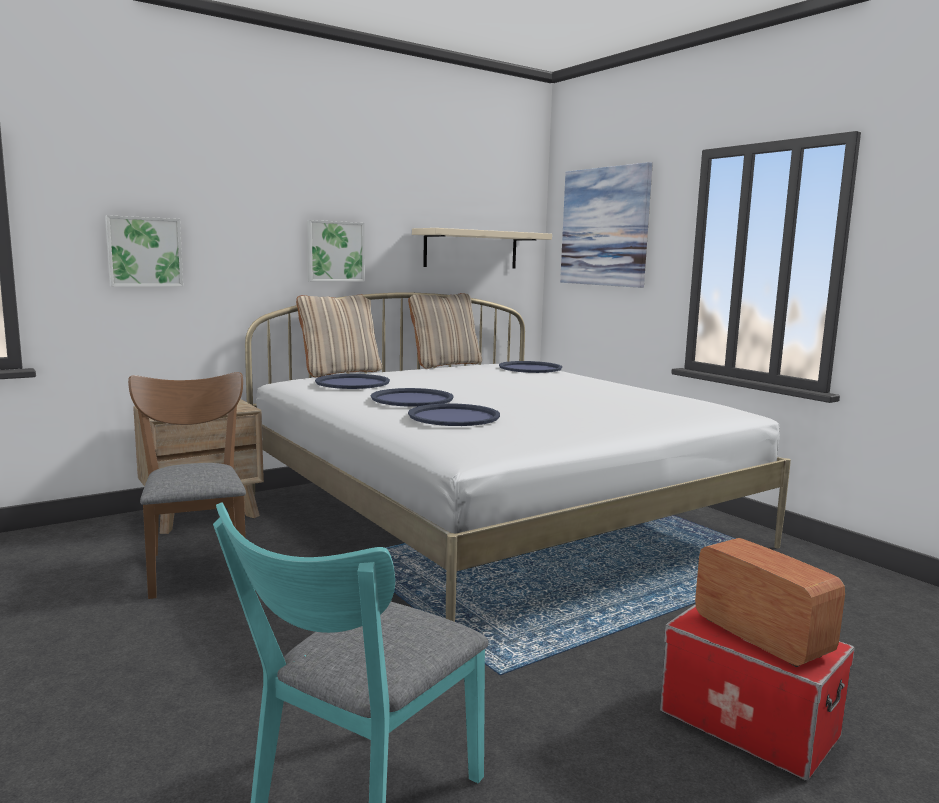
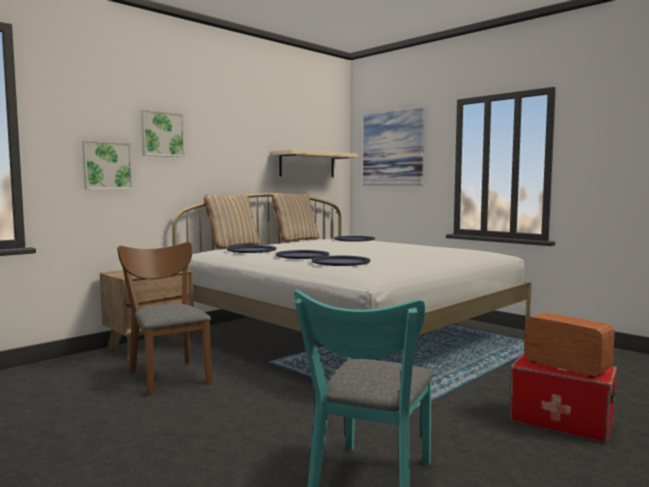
camera: 10 degrees left, 5 degrees down
(335, 251) = (226, 165): picture -> picture (162, 134)

